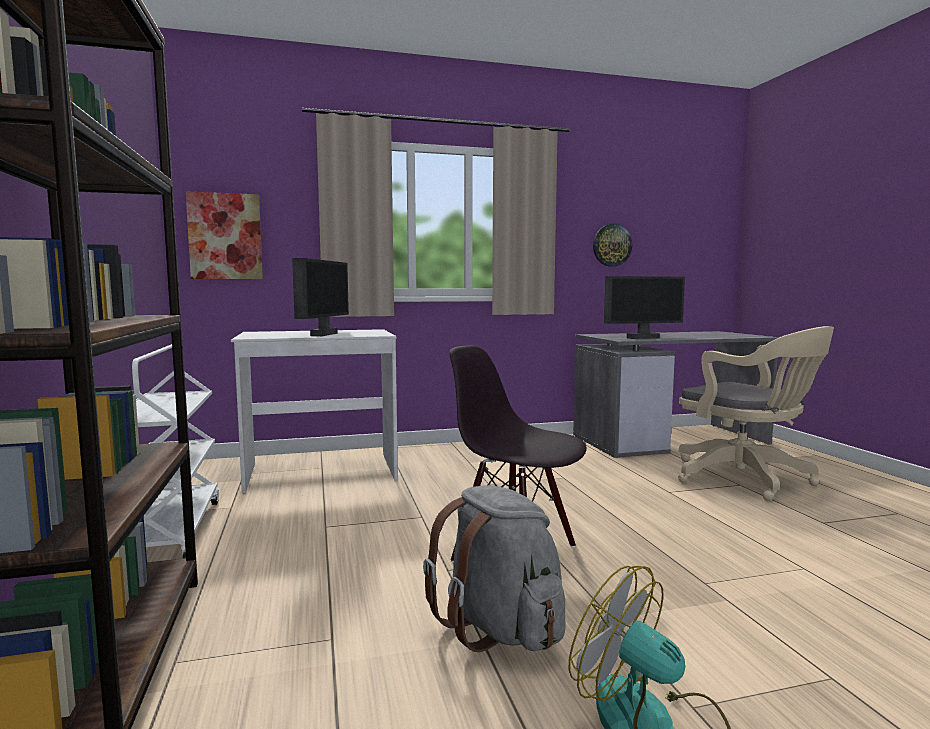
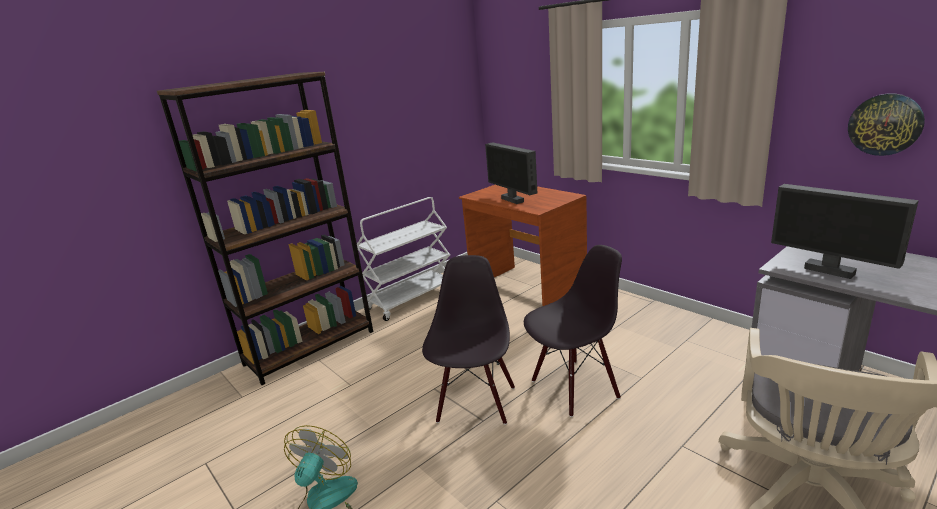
camera: 65 degrees right, 15 degrees up
(225, 236) = (509, 109): picture -> none
(321, 472) = (526, 290): white desk -> brown desk
(322, 334) = (513, 200): monitor -> monitor turned 75 degrees clockwise
(499, 627) = (385, 428): grey backpack -> none
(547, 502) = (574, 388): none -> black chair

